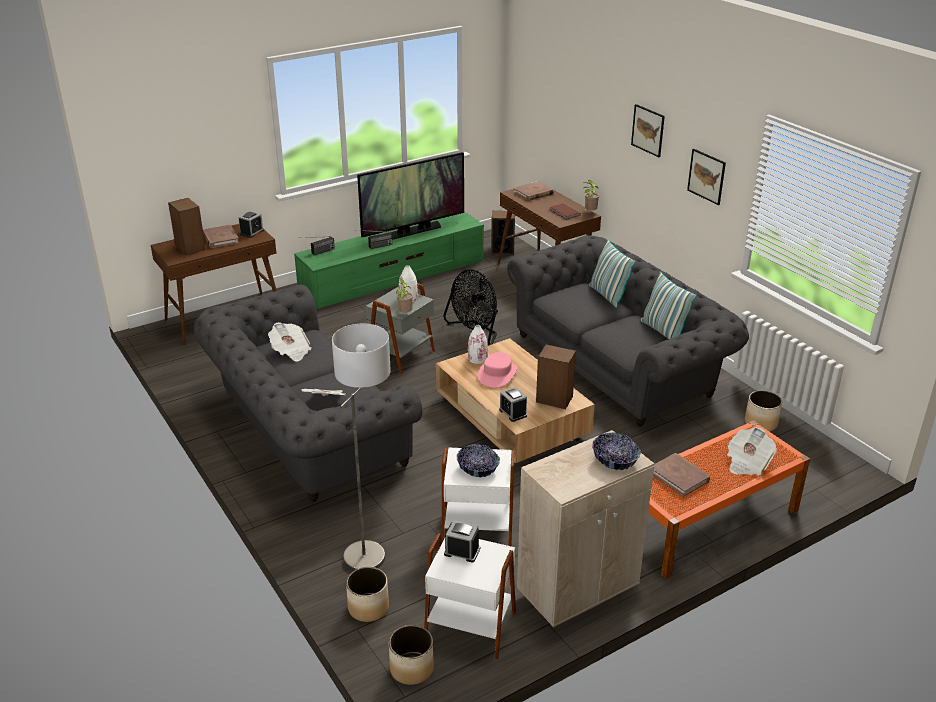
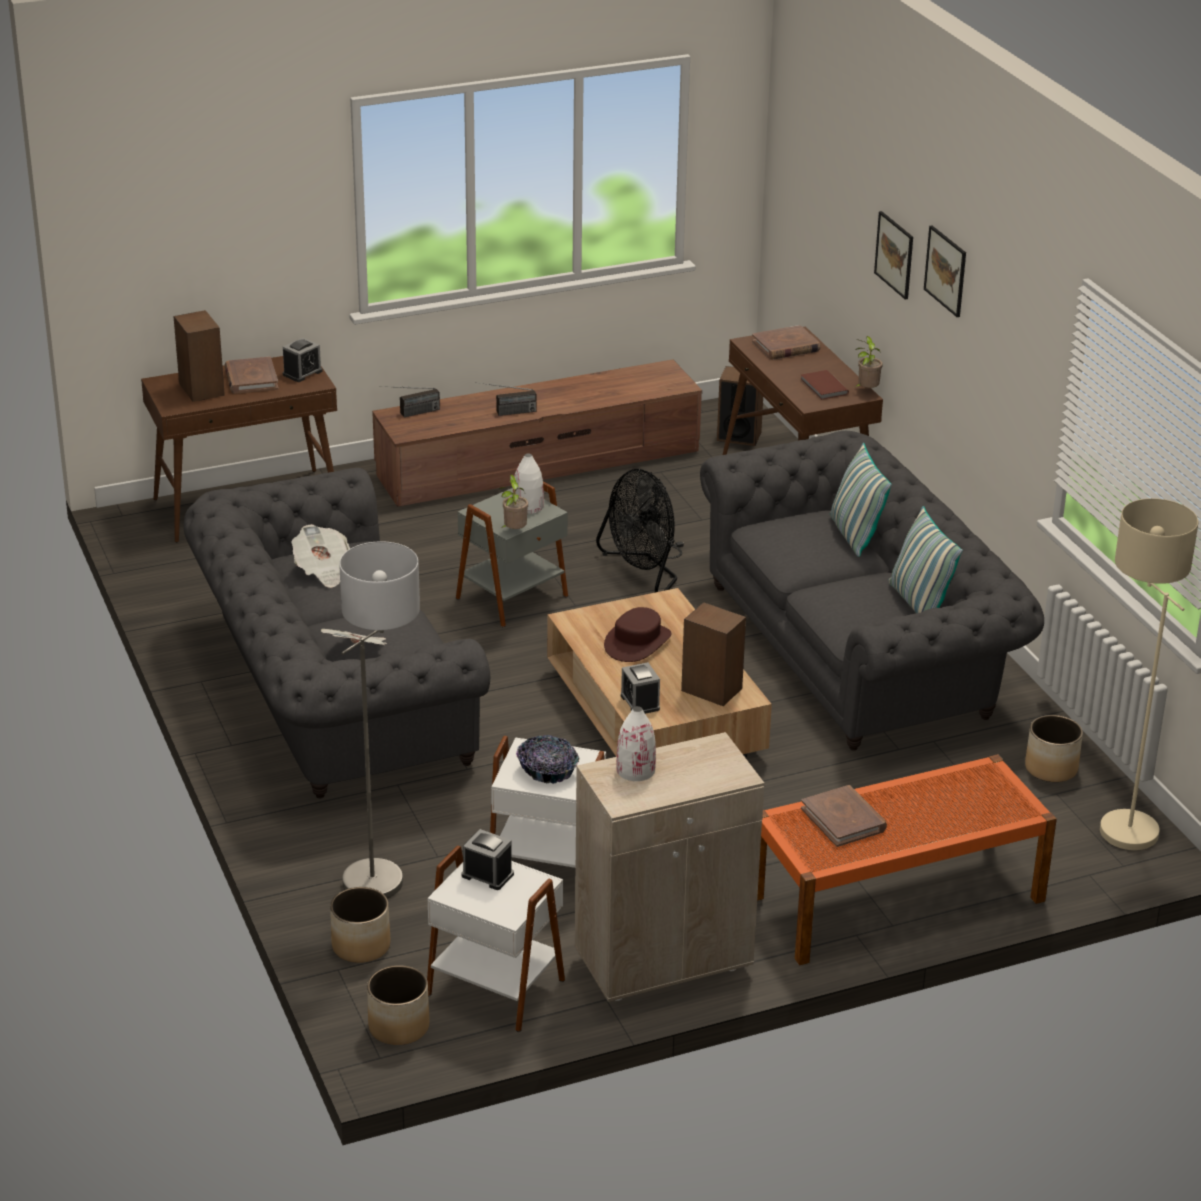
camera: 10 degrees right, 0 degrees up
(393, 275) = (538, 461): green tv stand -> brown tv stand
(413, 231) = (578, 391): television -> none
(477, 358) = (615, 614): white vase -> white vase (636, 770)
(497, 374) = (637, 642): pink hat -> brown hat
(615, 460) = (710, 771): bowl -> none
(706, 176) = (1014, 359): picture -> picture (894, 254)
(747, 463) = (956, 813): newspaper -> none
(816, 452) = (1118, 822): none -> beige floor lamp

